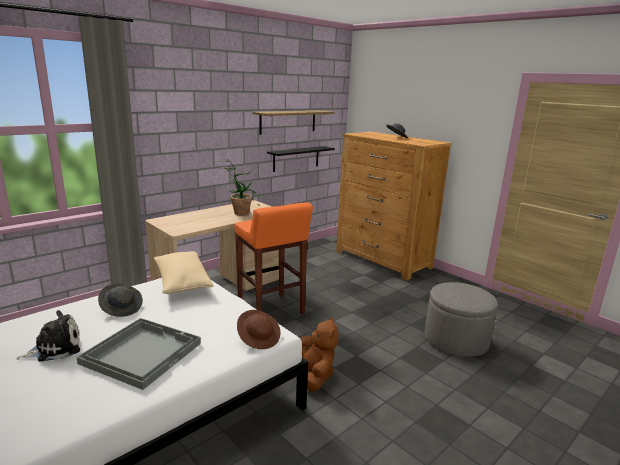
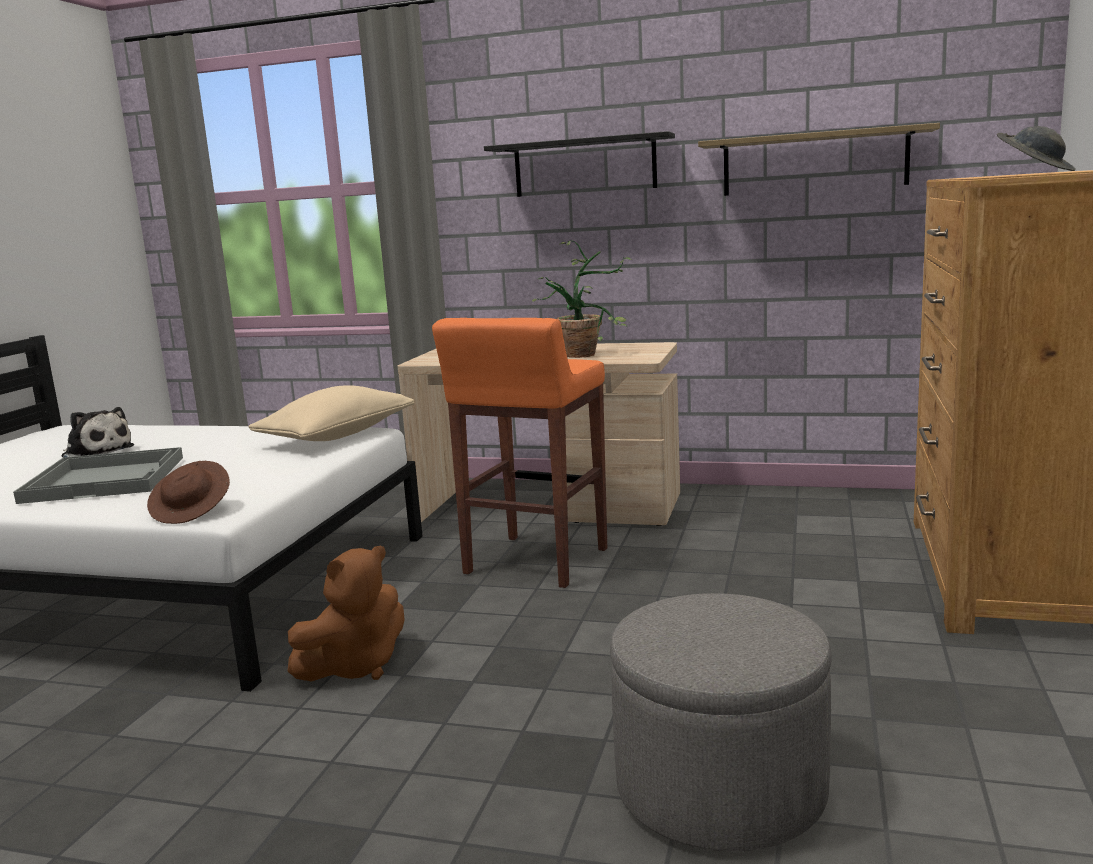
camera: 60 degrees right, 5 degrees down
(122, 308) = (220, 441): grey hat -> none
(296, 158) = (844, 257): black shelf -> black shelf (584, 166)

